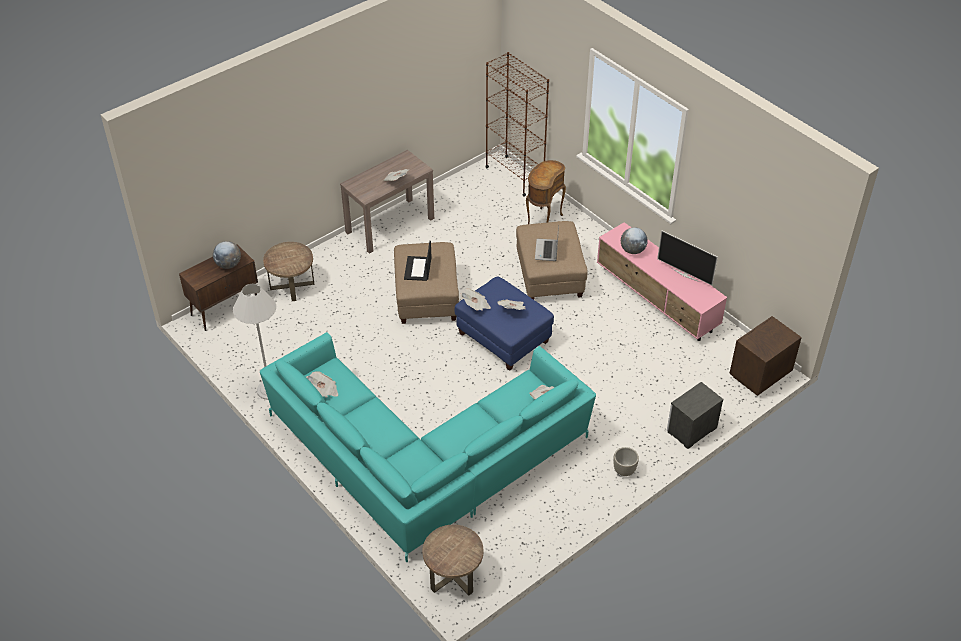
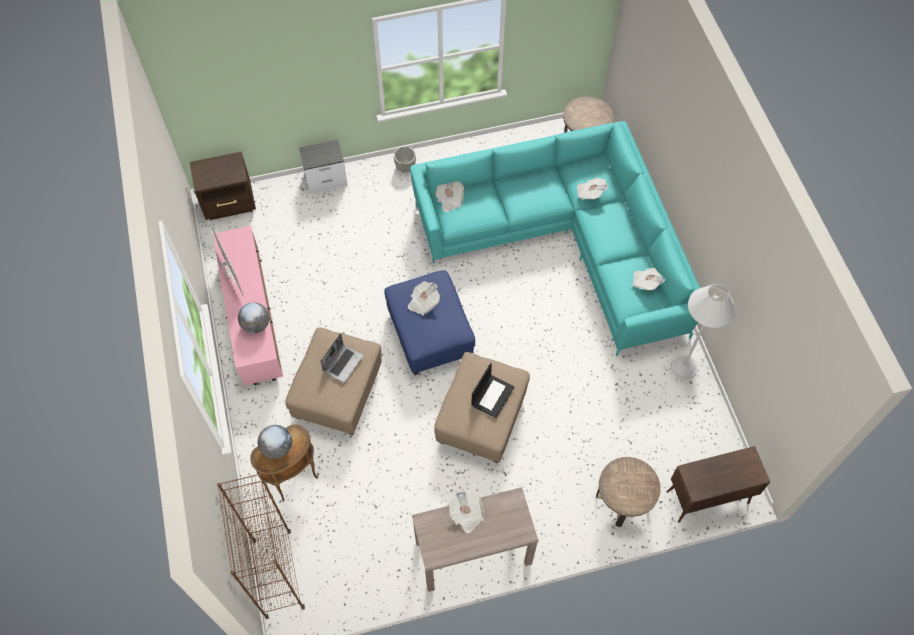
camera: 155 degrees left, 15 degrees up
(228, 265) = (709, 470): globe -> globe (277, 448)
(476, 305) = (456, 322): newspaper -> newspaper (590, 193)

